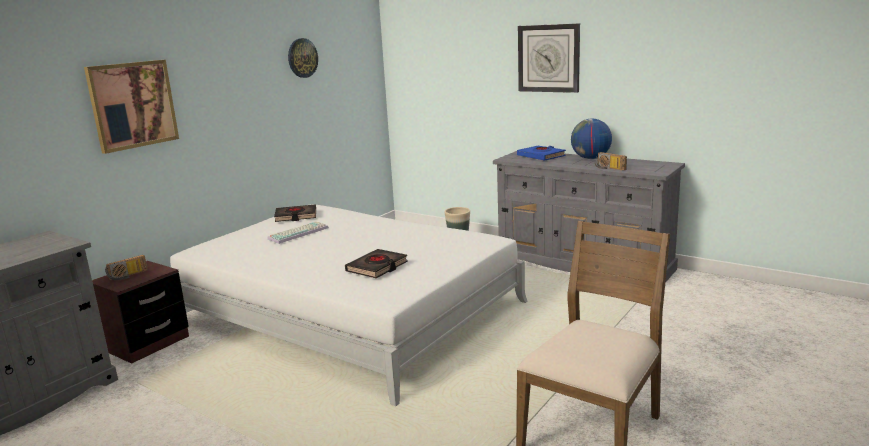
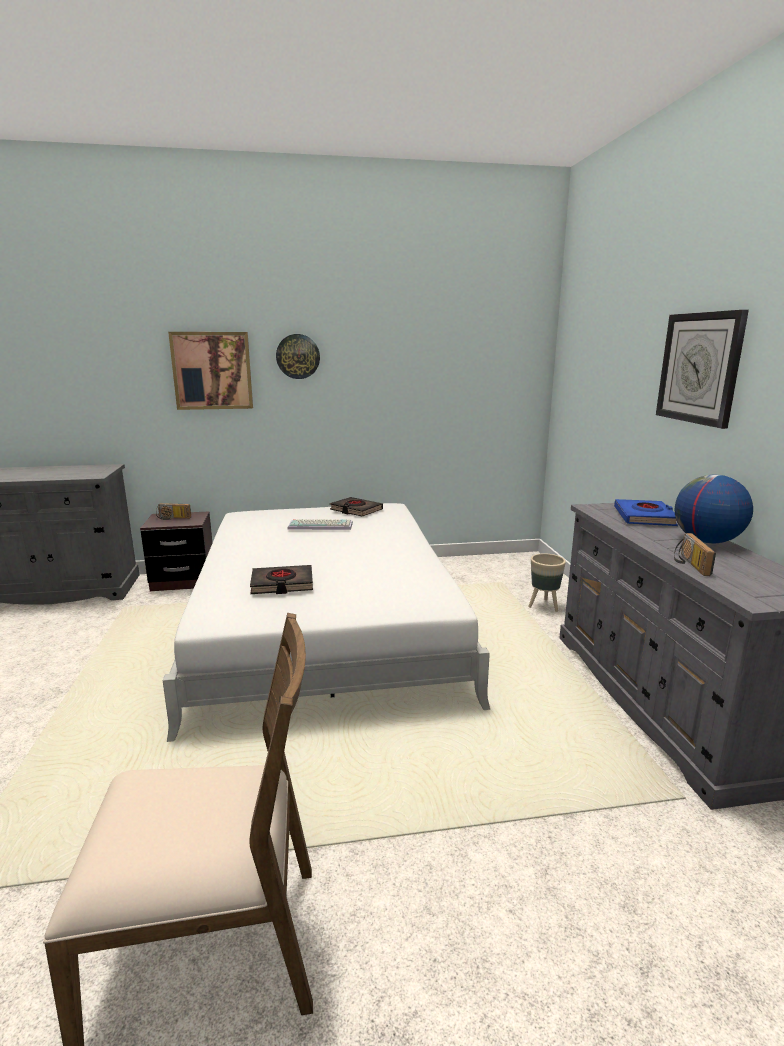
camera: 45 degrees right, 0 degrees up
(302, 58) = (423, 345): wall clock -> wall clock (298, 356)

